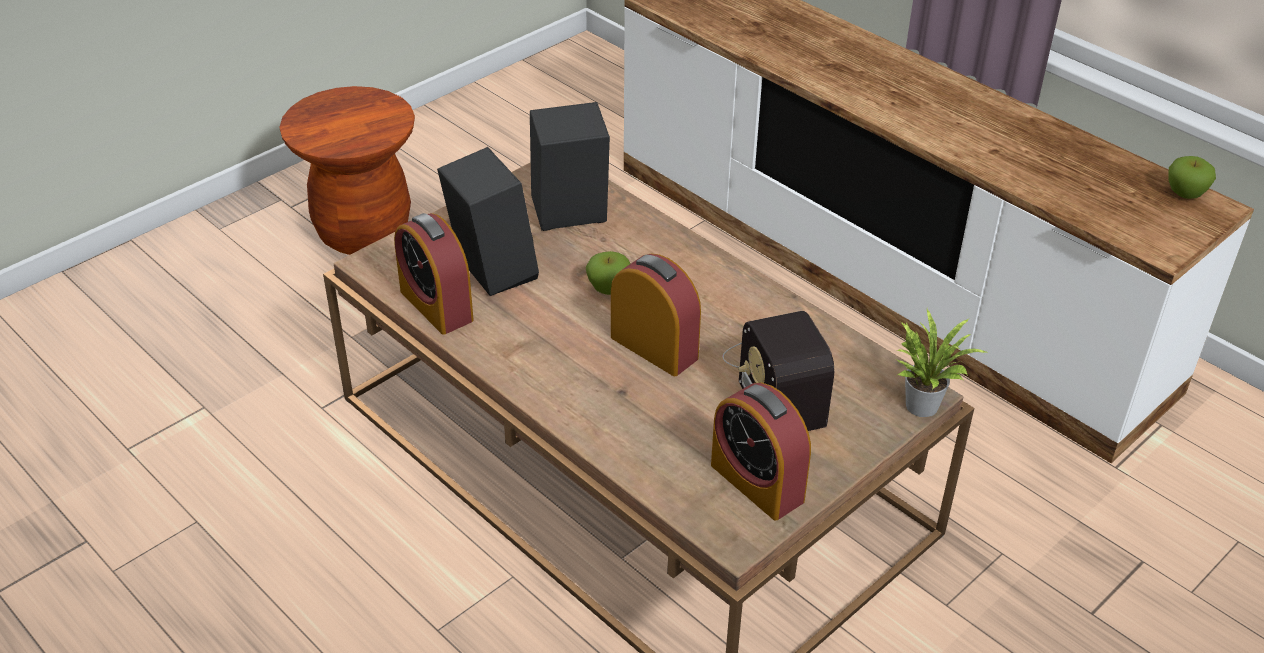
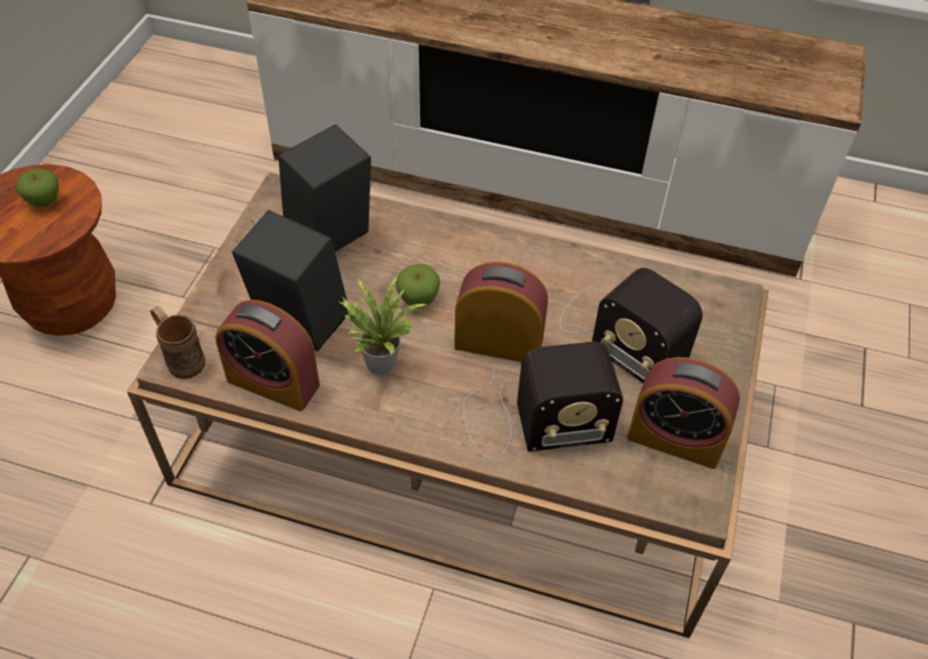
camera: 30 degrees left, 10 degrees up
(377, 262) = (181, 358): none -> brown mug
(634, 415) = (531, 419): none -> radio
(922, 403) = (739, 304): potted plant -> potted plant (380, 359)
(1185, 194) = (815, 49): apple -> apple (45, 202)

